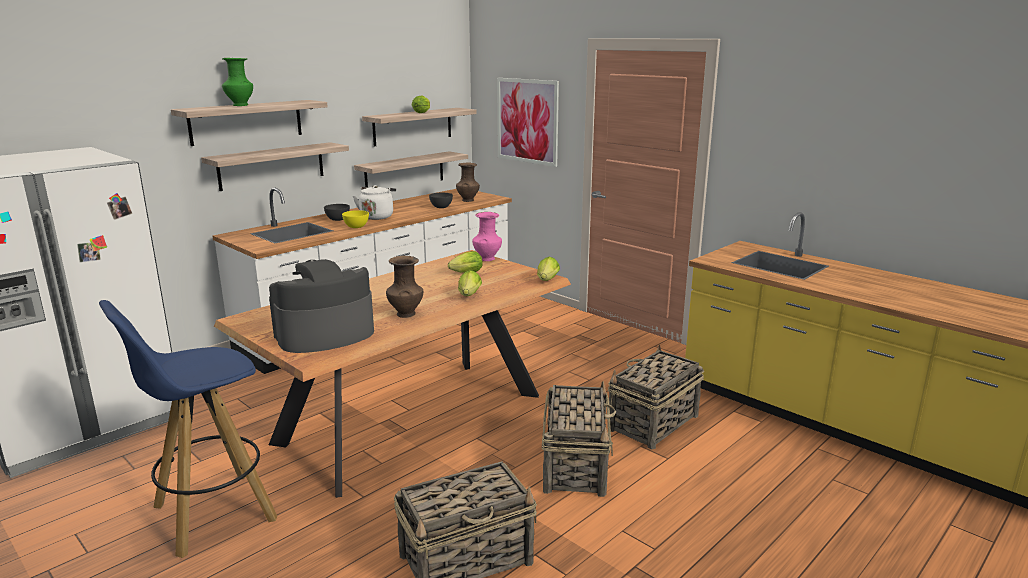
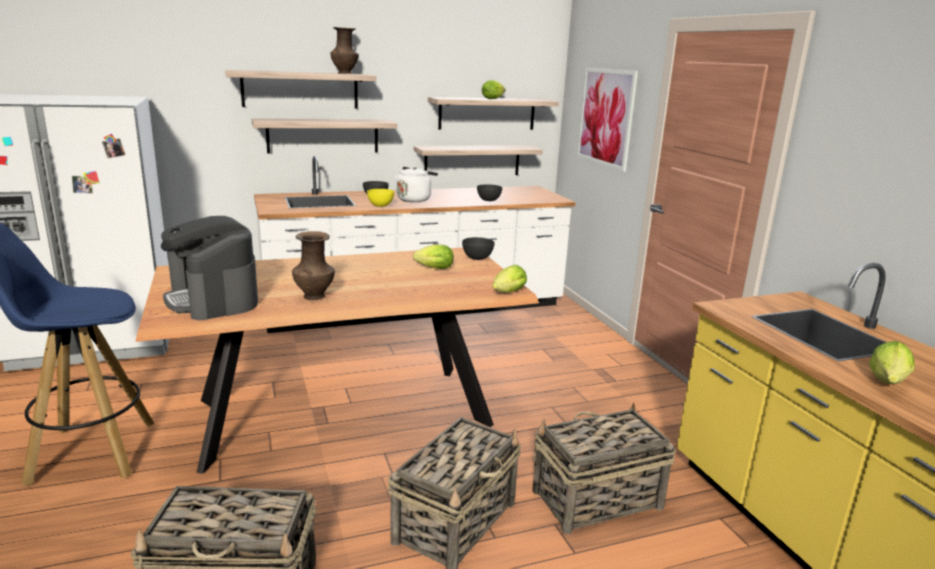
camera: 25 degrees right, 0 degrees up
(239, 105) = (289, 71): green vase -> none
(324, 334) = (213, 299): coffee machine -> coffee machine turned 120 degrees counterclockwise
(468, 200) = (526, 197): brown vase -> brown vase (345, 73)
(469, 296) = (401, 292): lettuce -> lettuce (887, 383)
(487, 258) = (477, 258): pink vase -> grey bowl

